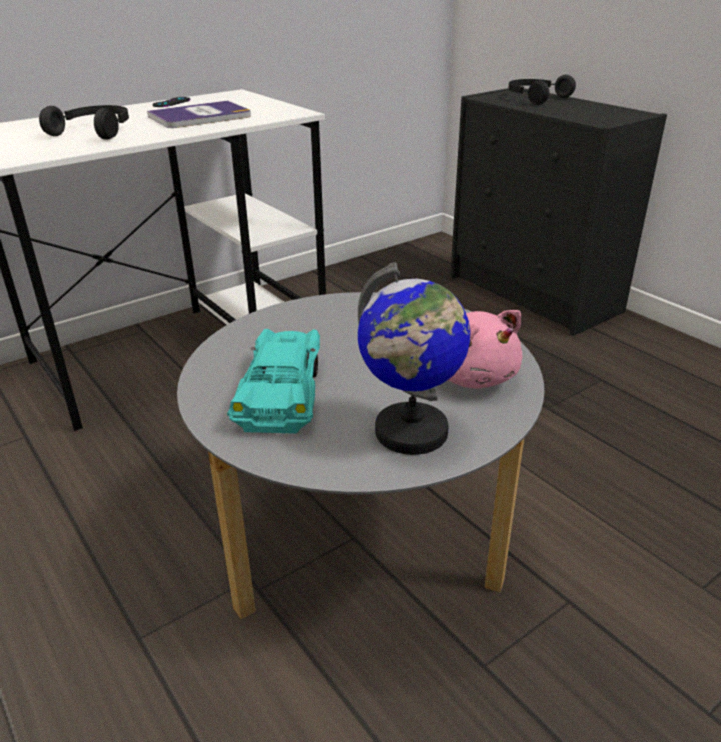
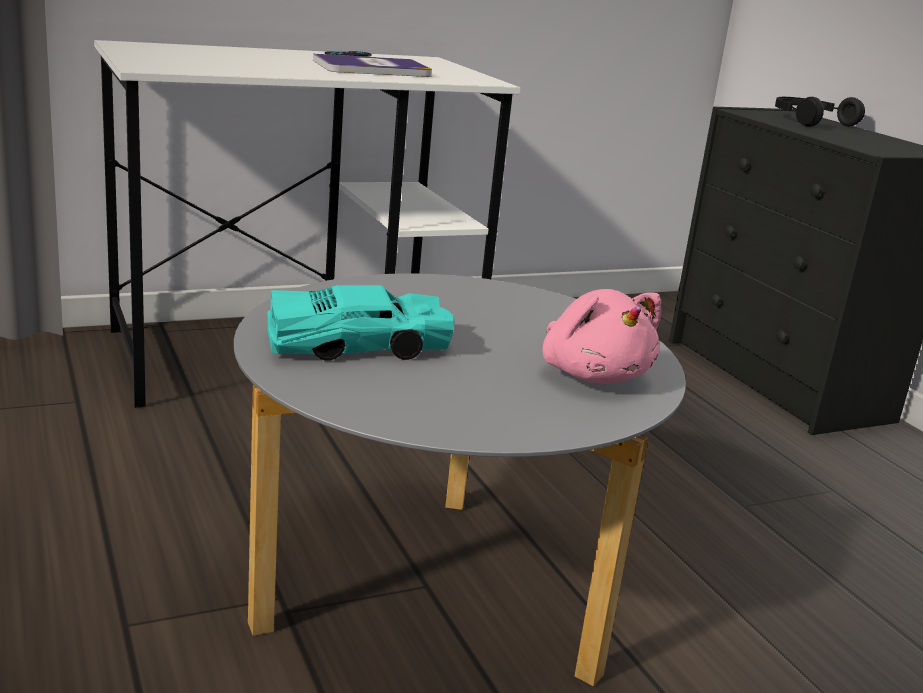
camera: 10 degrees right, 10 degrees down
(96, 131) = (246, 62): black headphones -> none
(283, 392) = (359, 345): turquoise toy car -> turquoise toy car turned 60 degrees clockwise
(411, 432) = (490, 406): globe -> none

